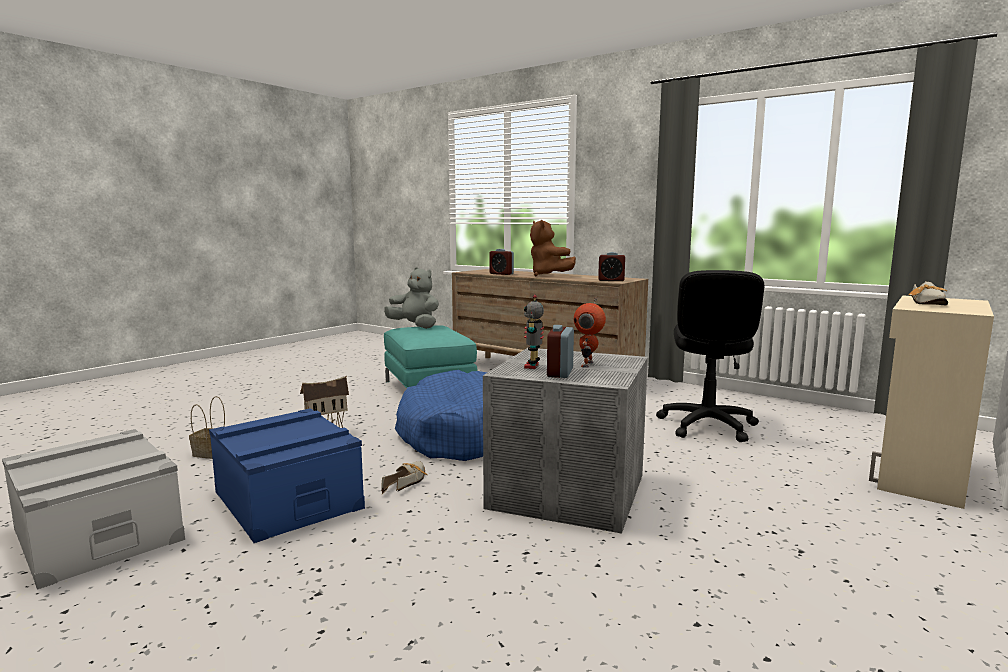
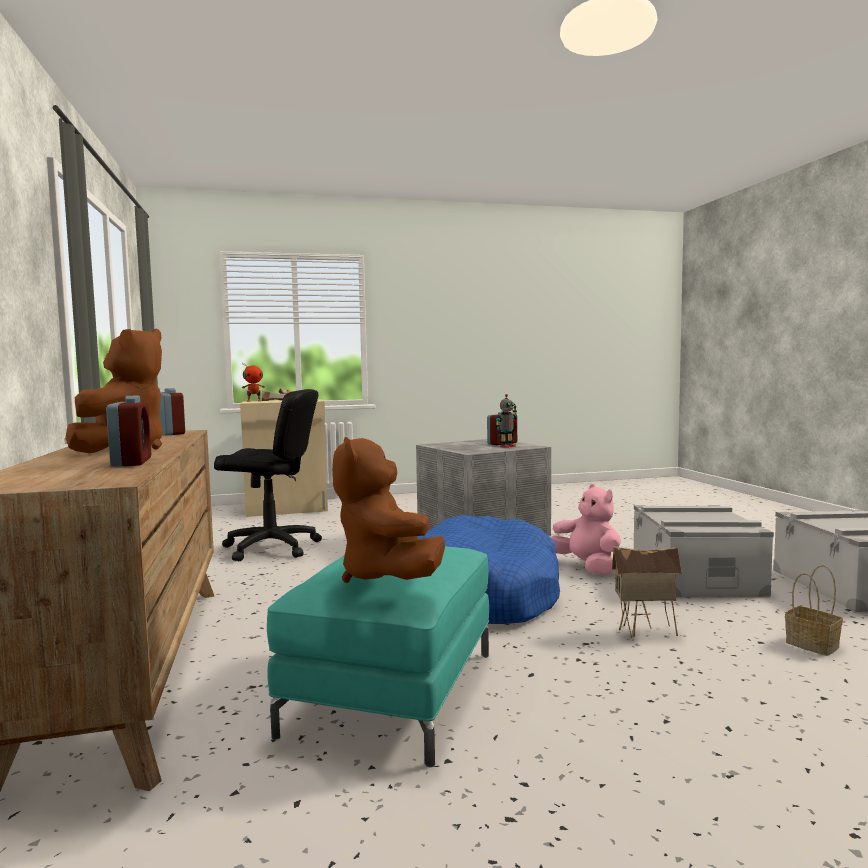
camera: 140 degrees left, 5 degrees down
(287, 500) = (696, 576): blue storage box -> grey storage box
(407, 482) = (586, 567): shoe -> pink plush toy
(415, 326) = (386, 577): grey plush toy -> brown plush toy
(588, 364) = (470, 444): toy robot -> toy robot (254, 401)
(706, 426) = (271, 548): black office chair -> black office chair turned 45 degrees clockwise

